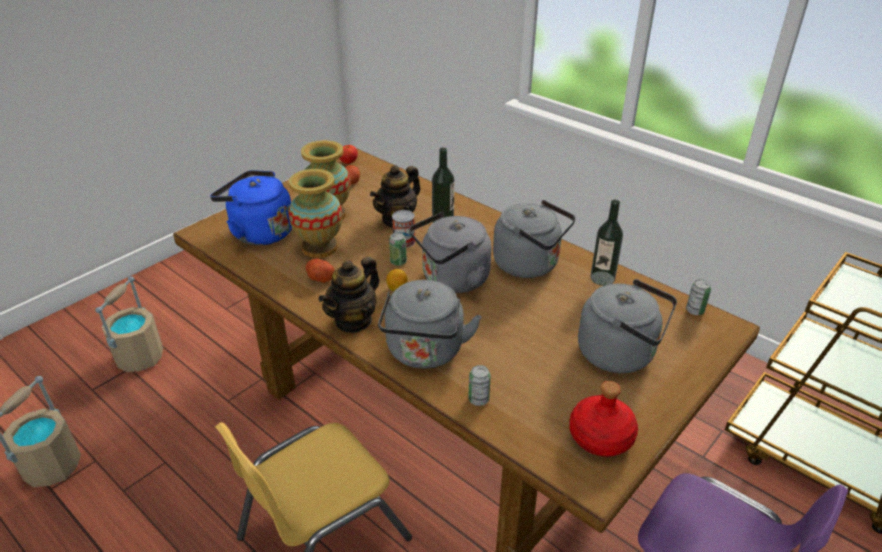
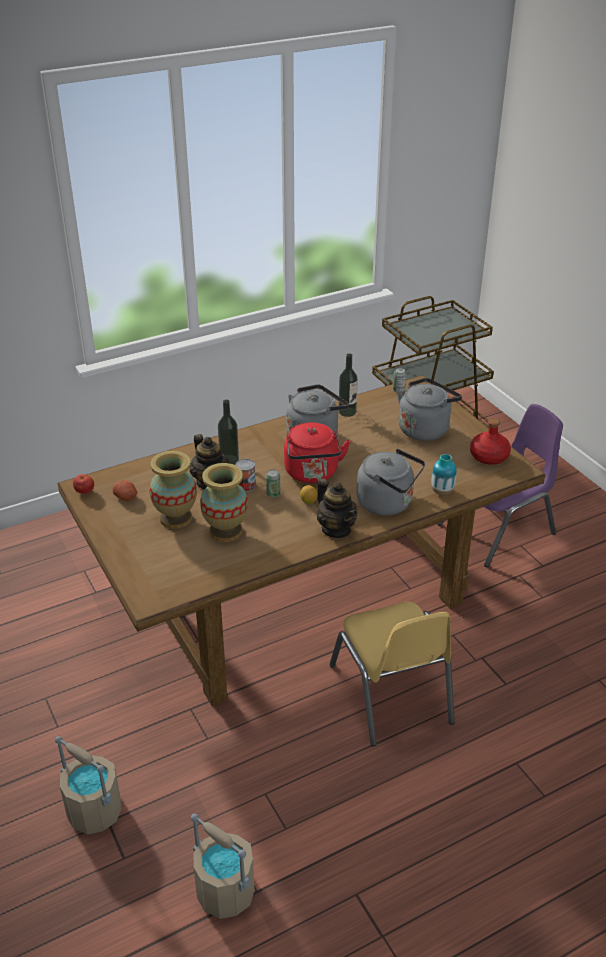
camera: 70 degrees left, 0 degrees up
(259, 232) = (176, 564): blue kettle -> none
(320, 278) = (271, 537): potato -> none
(452, 280) = (312, 474): grey kettle -> red kettle
(478, 399) = (442, 492): can -> vase

